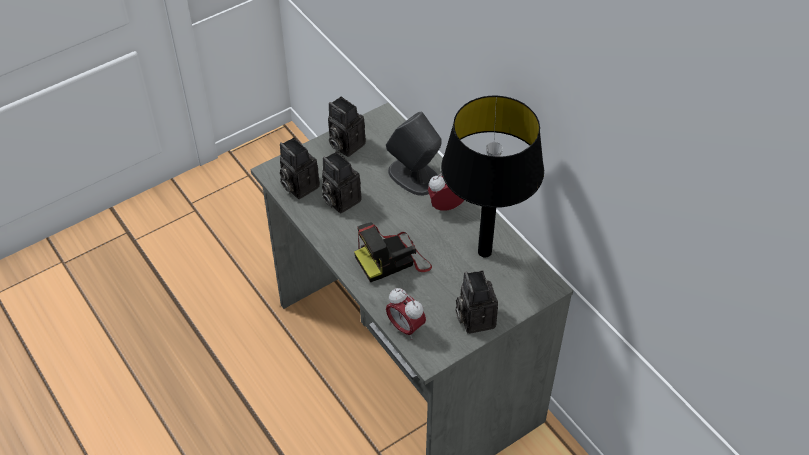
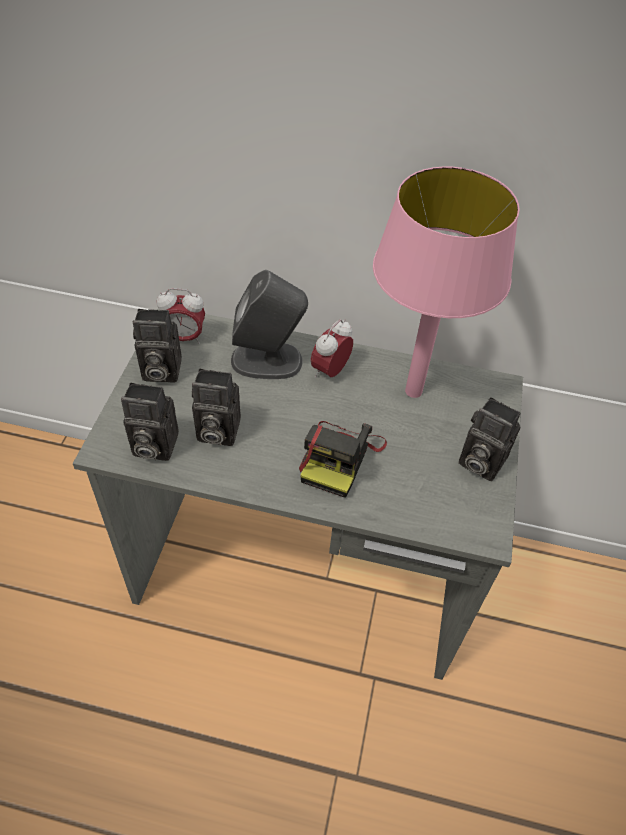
camera: 45 degrees left, 0 degrees up
(405, 327) = (431, 520): alarm clock -> alarm clock (184, 338)
(484, 252) = (413, 392): black table lamp -> pink table lamp

